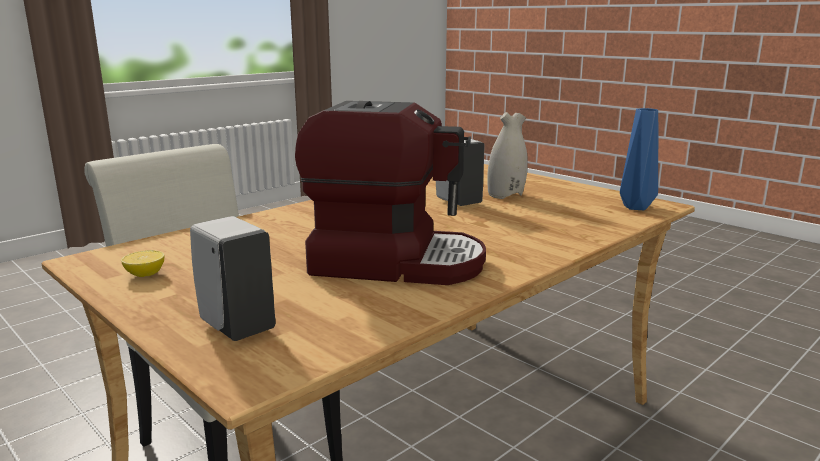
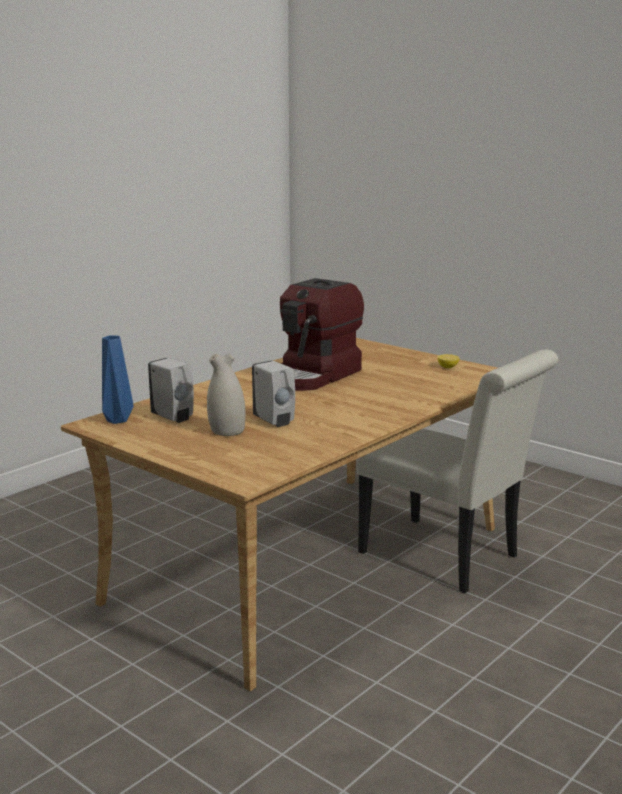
camera: 175 degrees right, 0 degrees up
(236, 327) = (373, 352): white soap dispenser -> white soap dispenser (173, 417)
(395, 262) = (314, 376): coffee machine -> coffee machine turned 60 degrees counterclockwise

